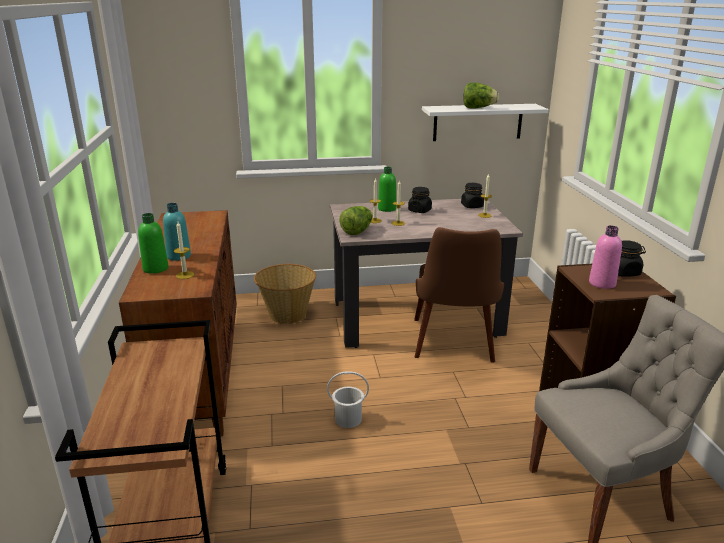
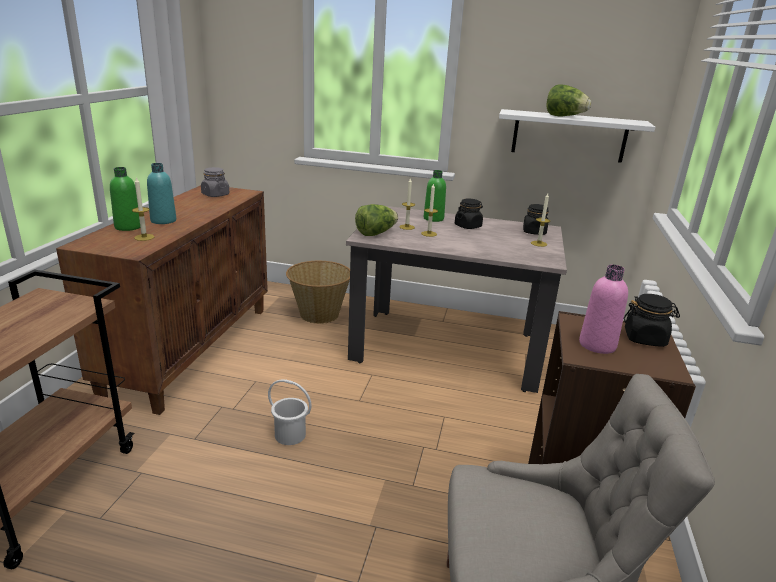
camera: 20 degrees right, 0 degrees up
(189, 222) = (215, 195): none -> grey jar
(454, 346) = (467, 389): brown chair -> none

